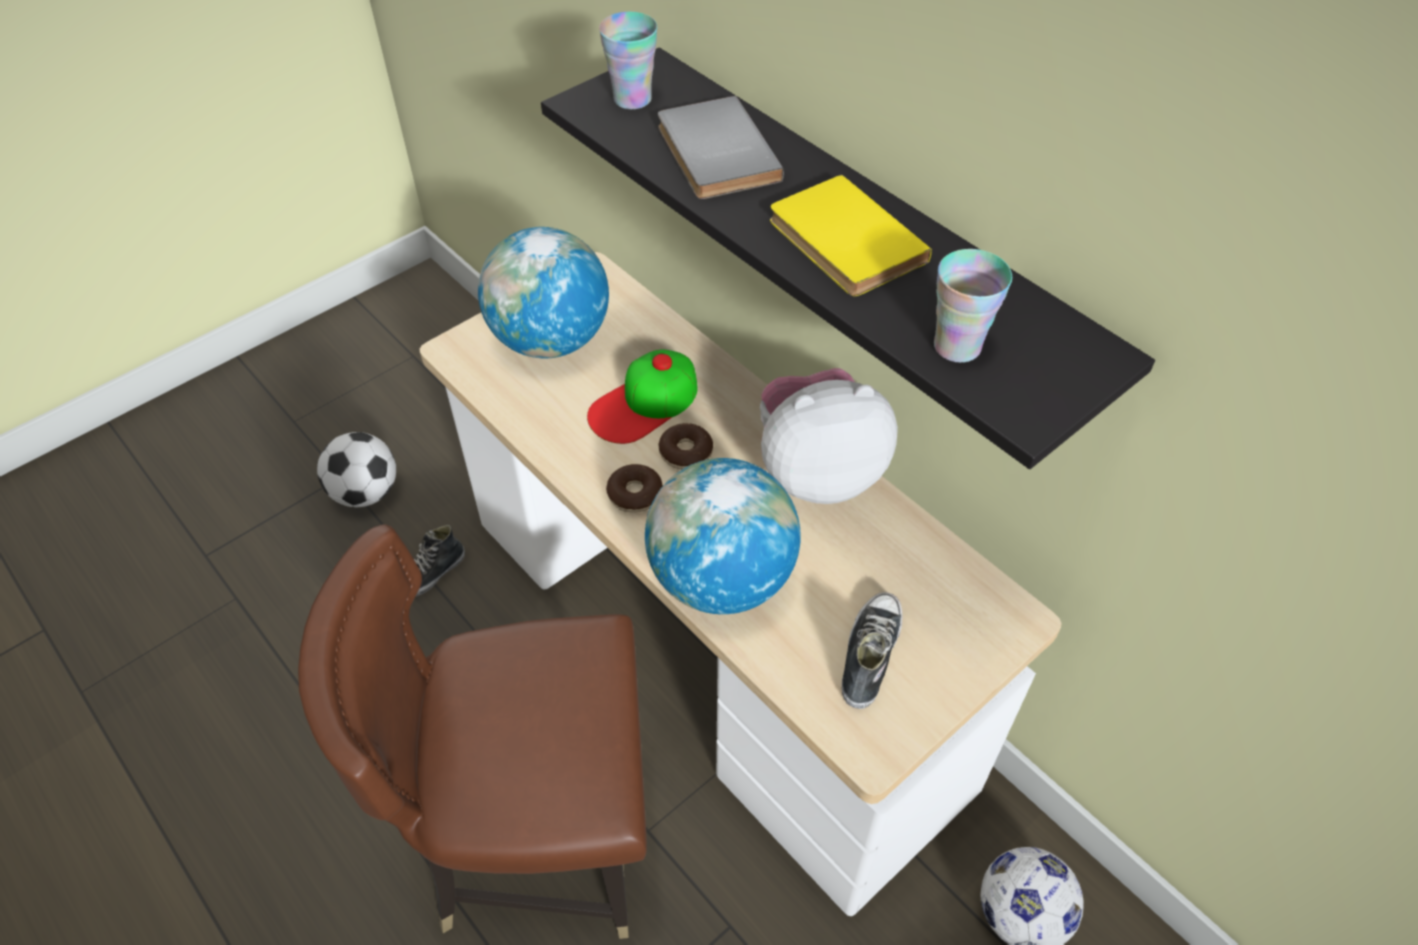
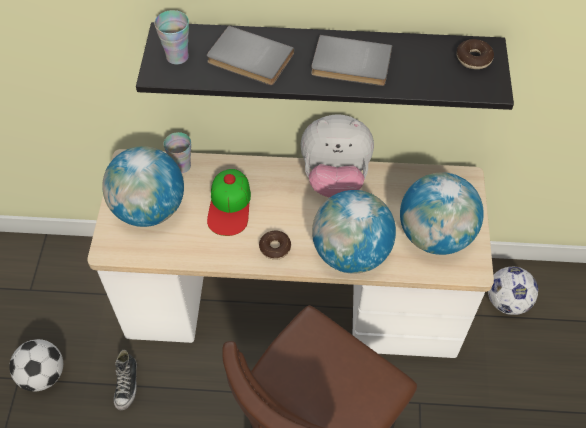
camera: 45 degrees left, 5 degrees up
(686, 452) = (274, 213): donut -> donut (473, 58)
(817, 471) = (335, 178): plush toy -> plush toy turned 120 degrees counterclockwise
(842, 242) = (351, 65): yellow book -> grey book
(869, 654) = (435, 235): shoe -> globe
(957, 346) = (442, 79): cup -> cup (181, 166)

